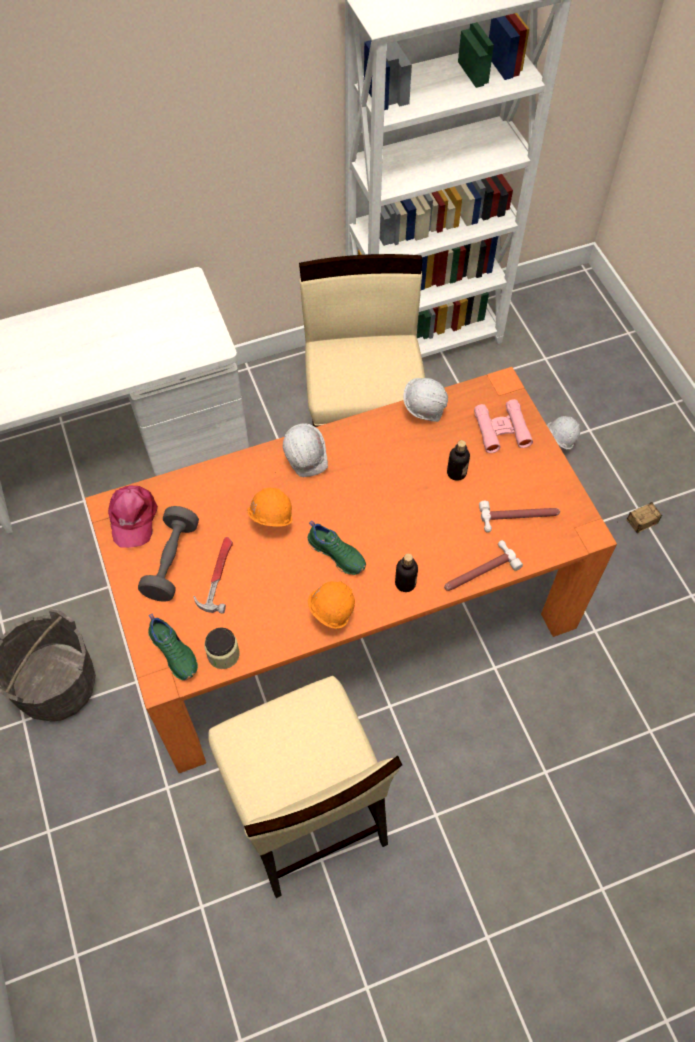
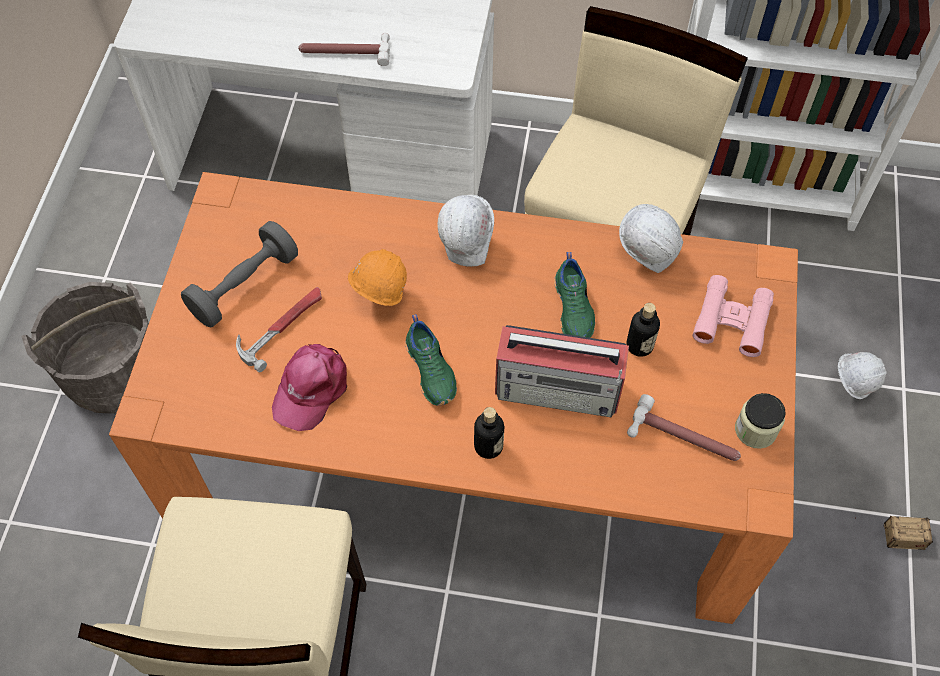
camera: 30 degrees right, 0 degrees up
(132, 517) = (236, 217): pink cap -> pink cap (311, 388)
(175, 652) = (179, 388): green shoe -> green shoe (574, 308)
(223, 654) = (229, 419): jar -> jar (755, 430)
(330, 615) = (376, 438): orange hard hat -> none
(425, 525) = (559, 389): none -> radio
(478, 572) = (587, 479): hammer -> hammer (344, 51)

